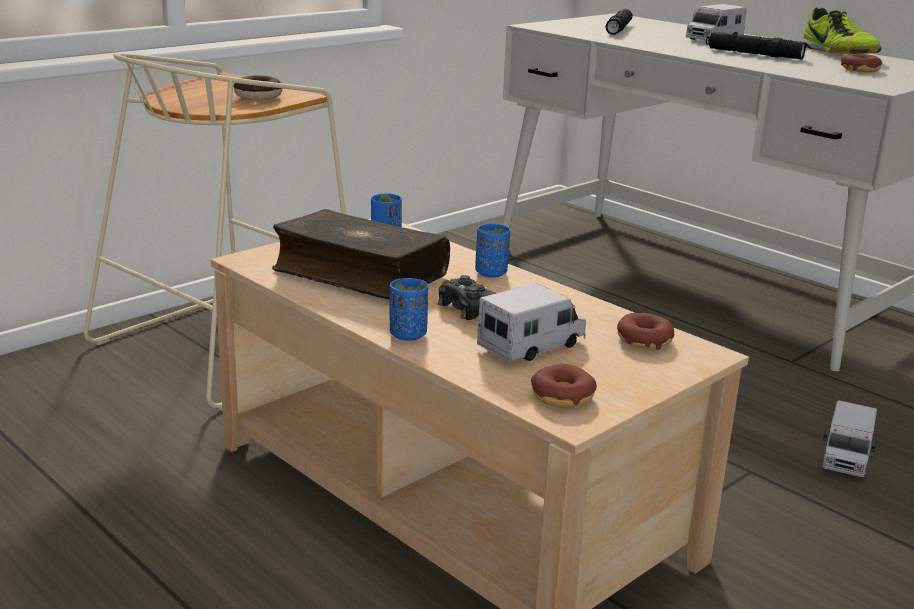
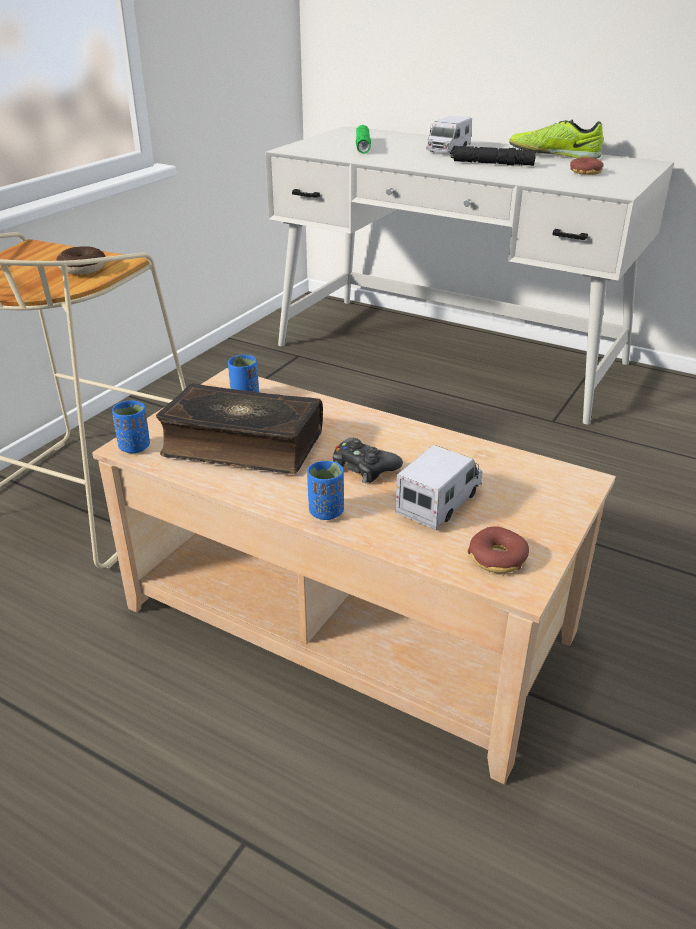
camera: 15 degrees left, 10 degrees up
(491, 273) = (358, 421): blue cup -> blue cup (135, 447)
(618, 29) = (363, 146): black flashlight -> green flashlight
(644, 340) = (526, 475): donut -> none
(837, 54) = (554, 155): shoe -> shoe turned 135 degrees clockwise
(845, 458) = (629, 506): toy truck -> none

